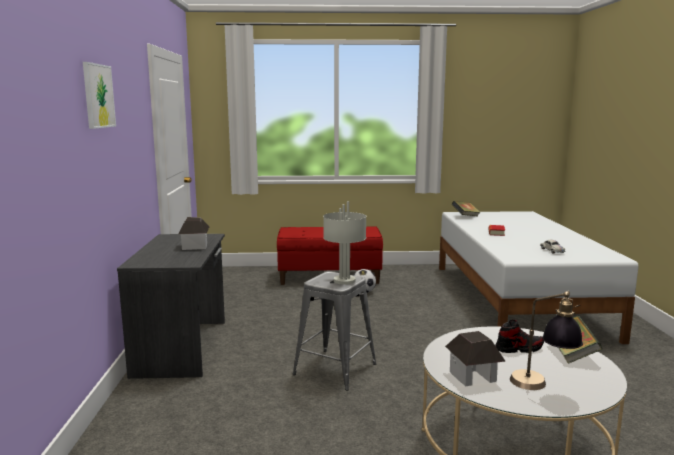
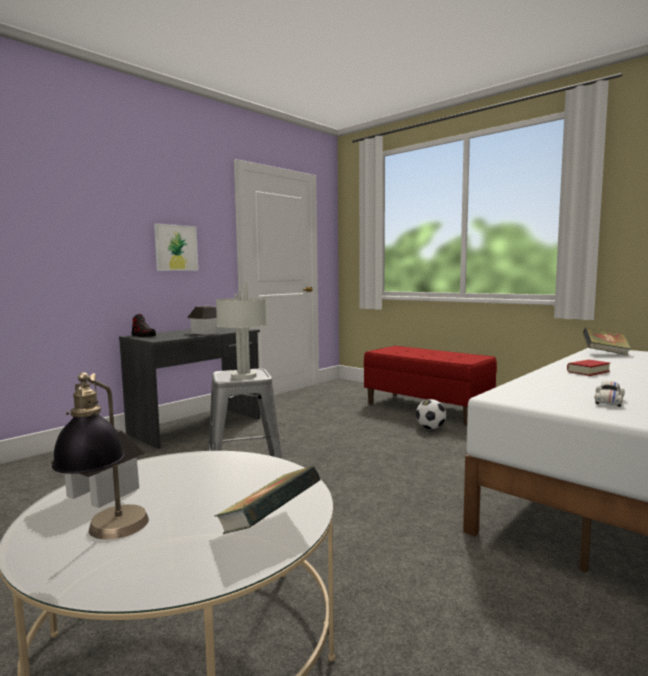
camera: 45 degrees right, 5 degrees down
(98, 96) = (113, 193): picture -> picture (176, 248)
(519, 348) = (234, 492): shoe -> shoe (143, 336)

